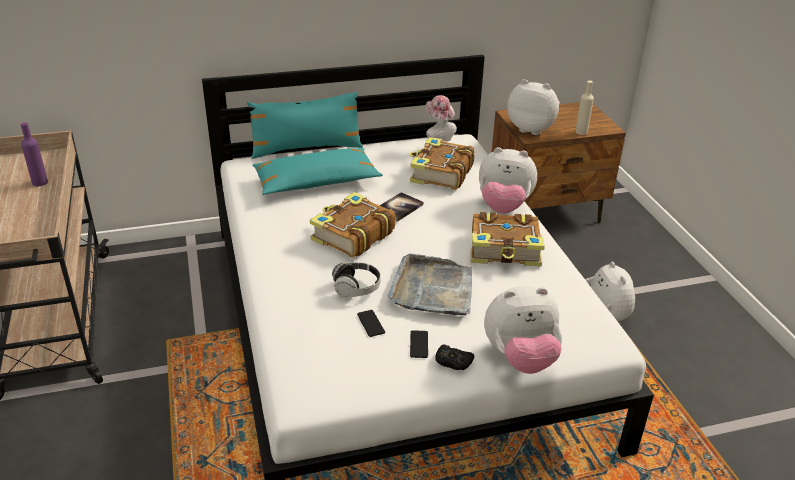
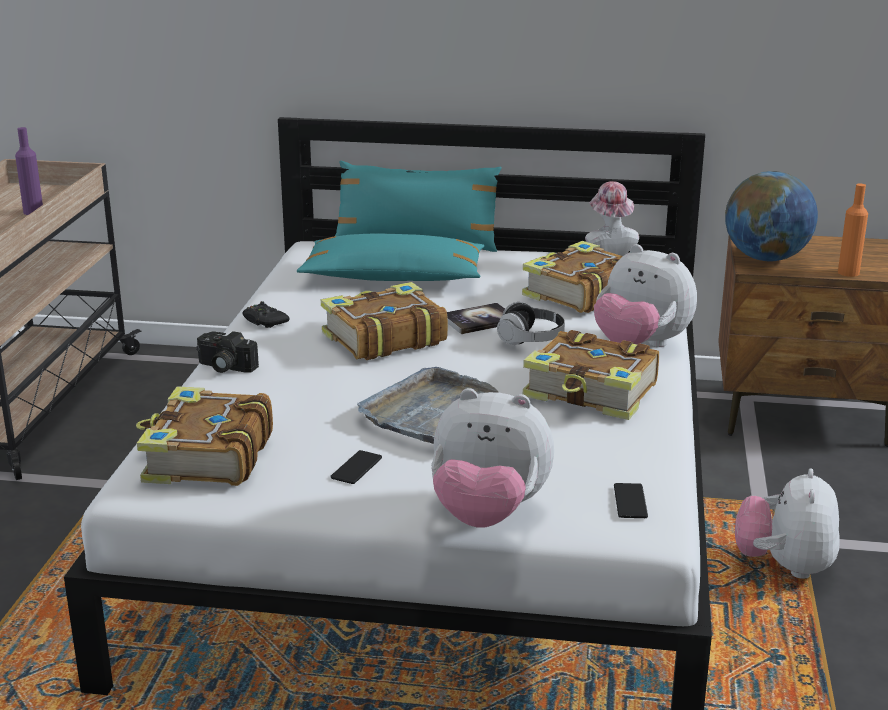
camera: 25 degrees right, 10 degrees down
(269, 284) = (224, 367): none -> camera
(322, 363) = (206, 457): none -> book
(356, 288) = (332, 393): headphones -> headphones (531, 340)
(371, 323) = (313, 433): phone -> phone (630, 501)
(453, 361) = (384, 495): black game controller -> black game controller (264, 321)
(531, 129) = (766, 258): plush toy -> globe
(581, 132) = (848, 272): beige bottle -> orange bottle

